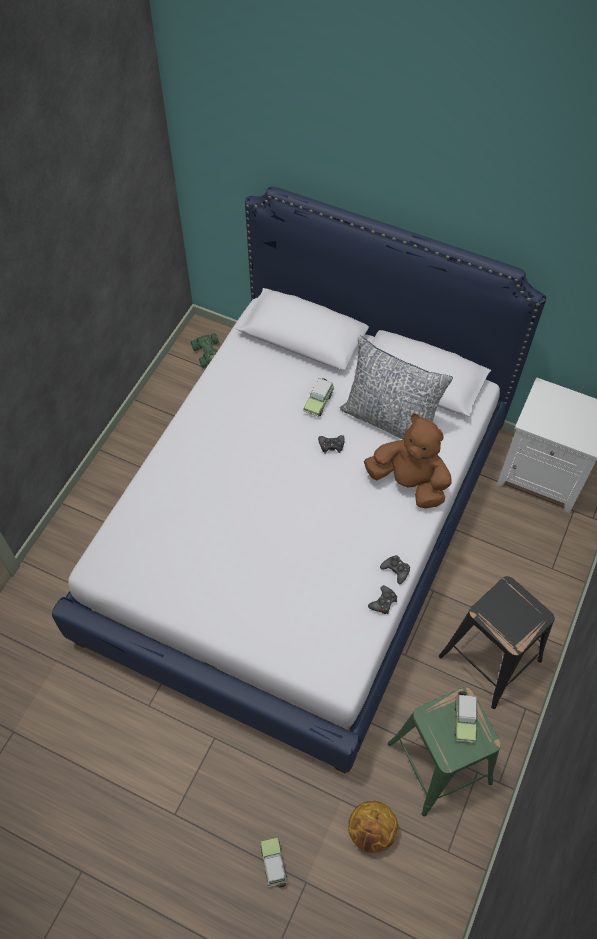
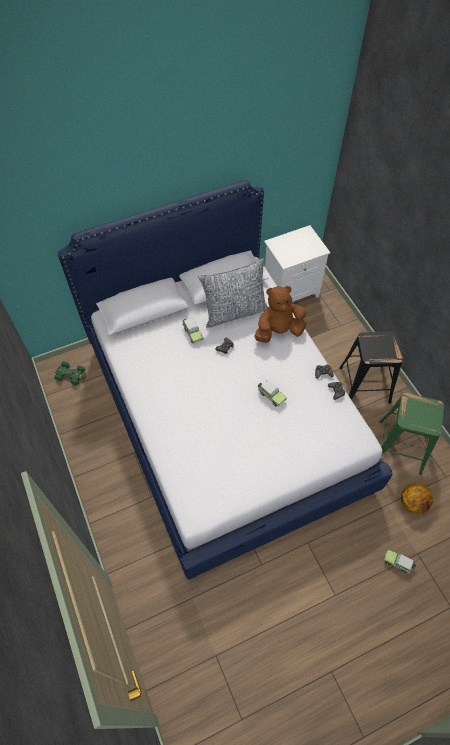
camera: 50 degrees left, 0 degrees up
(464, 719) = (418, 406): toy car -> toy car (271, 395)

